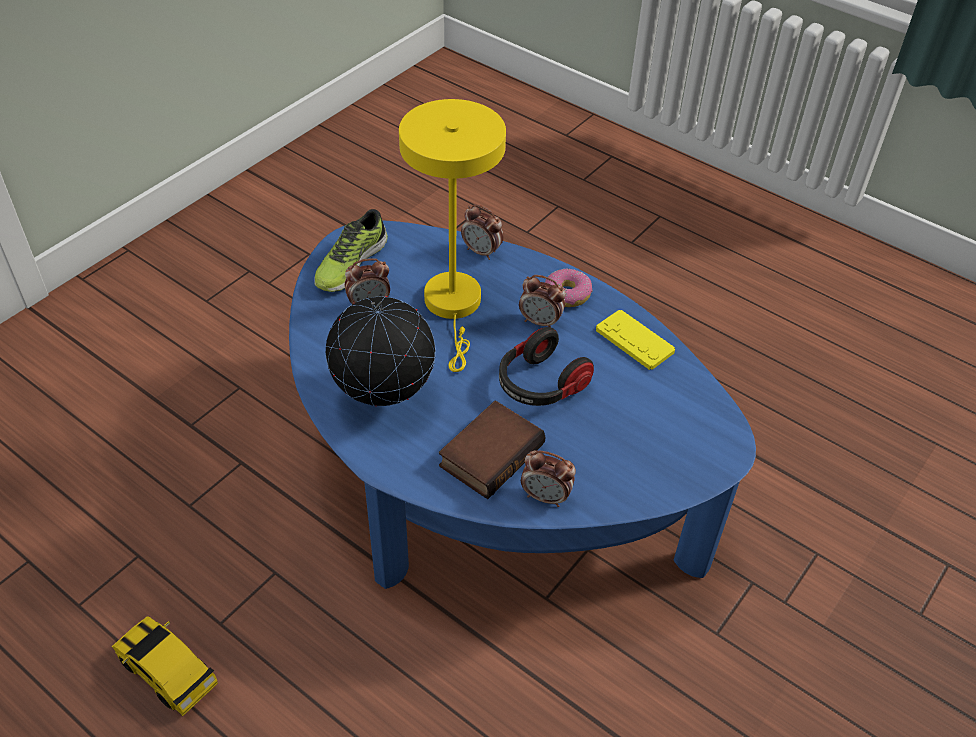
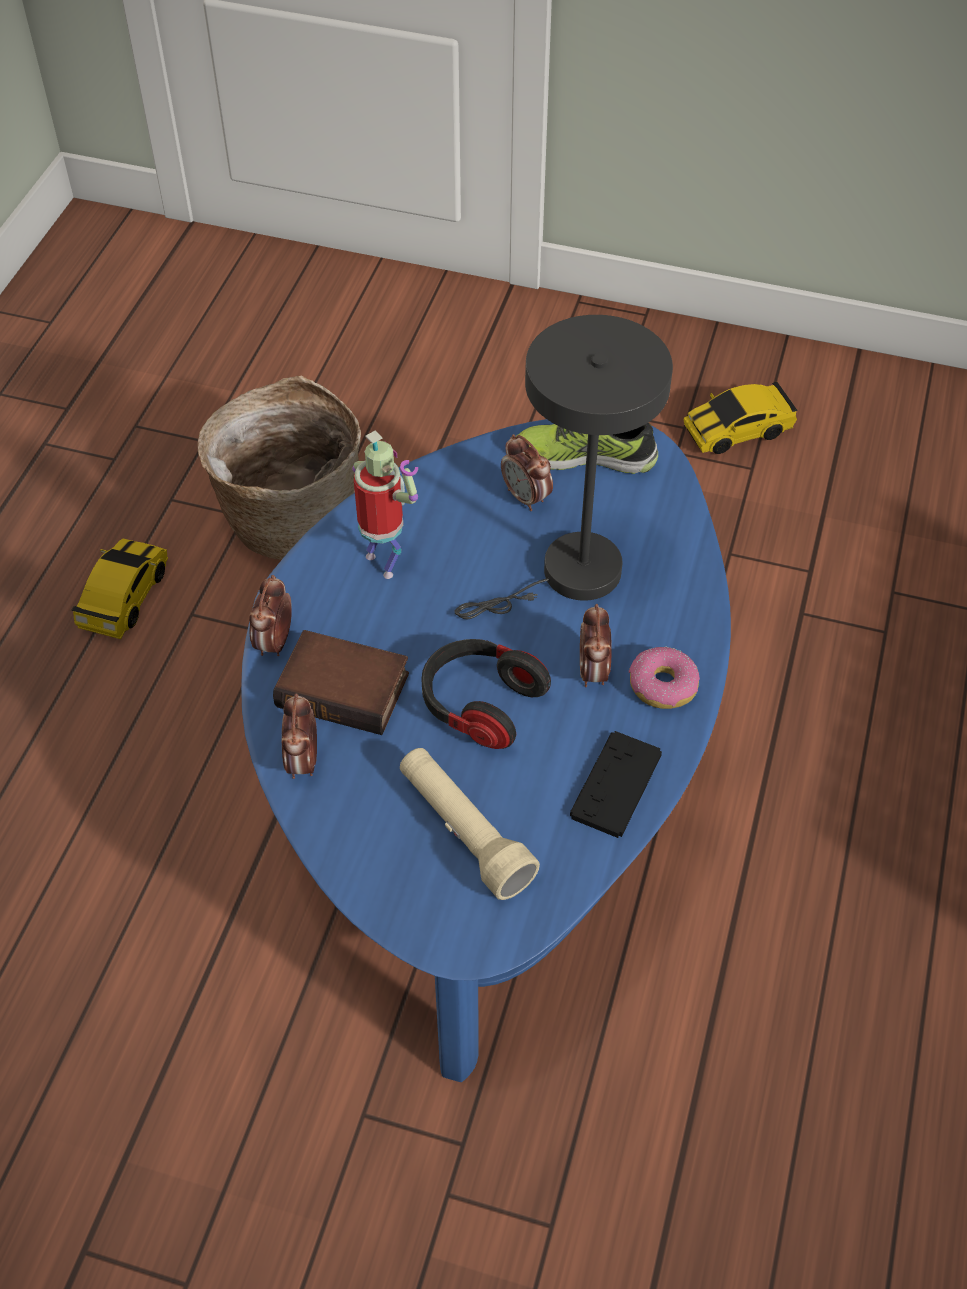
camera: 70 degrees right, 5 degrees up
(165, 522) = (291, 518): none -> basket
(272, 248) = (737, 431): none -> toy car
(383, 397) = (385, 563): globe -> toy robot
(454, 307) = (569, 577): yellow table lamp -> grey table lamp
(482, 252) = (689, 571): alarm clock -> alarm clock (275, 642)
(634, 341) = (616, 785): yellow game controller -> black game controller
(642, 425) = (464, 832): none -> beige flashlight

